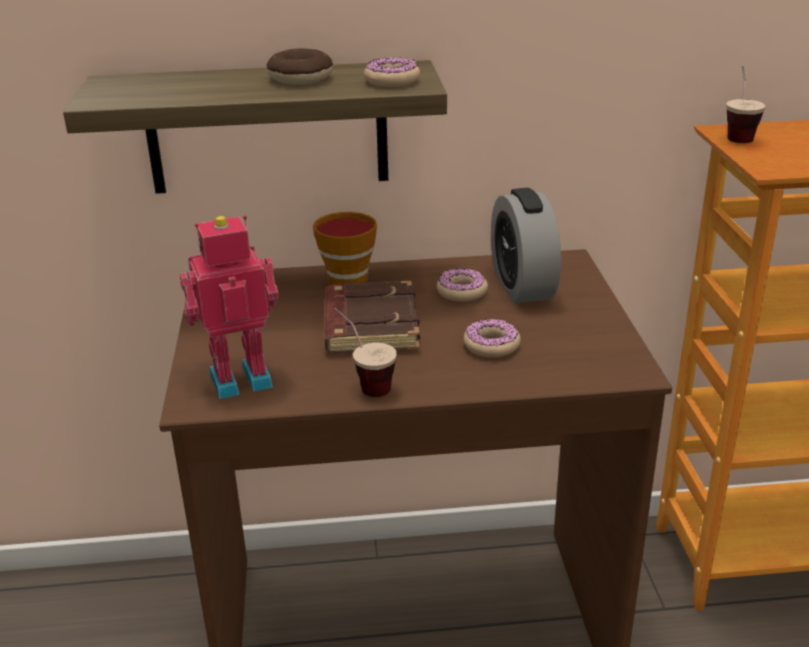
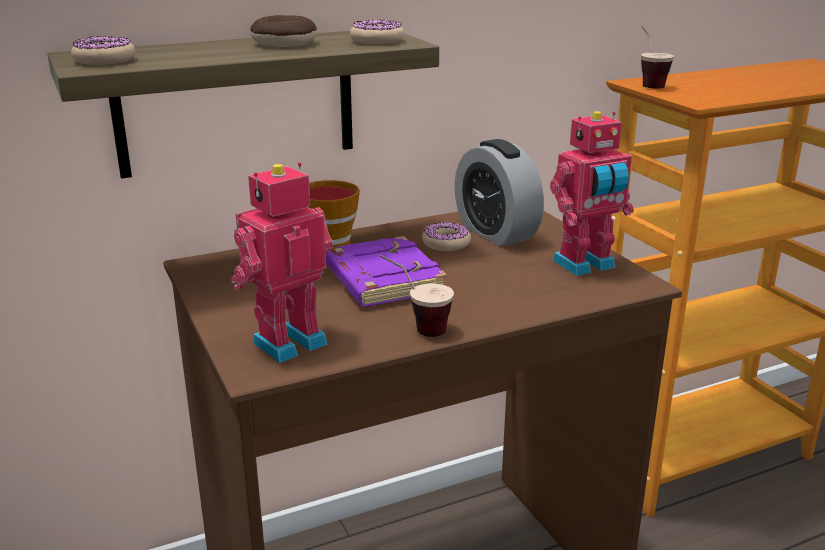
camera: 20 degrees left, 5 degrees down
(369, 325) = (381, 280): brown book -> purple book
(491, 345) = (507, 281): donut -> donut (104, 60)
(588, 340) = (586, 265): none -> toy robot

